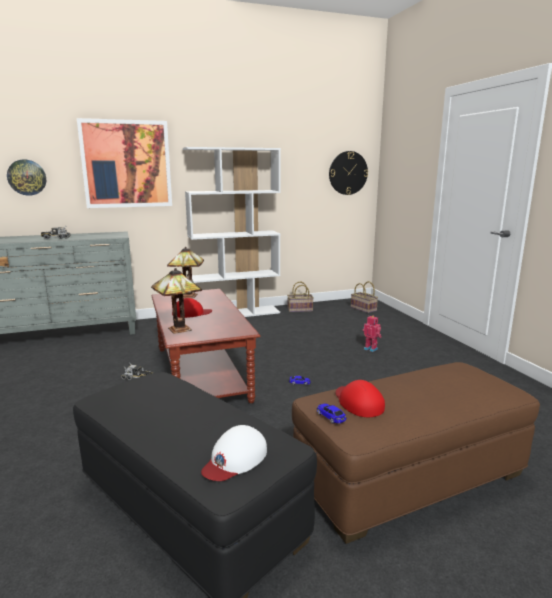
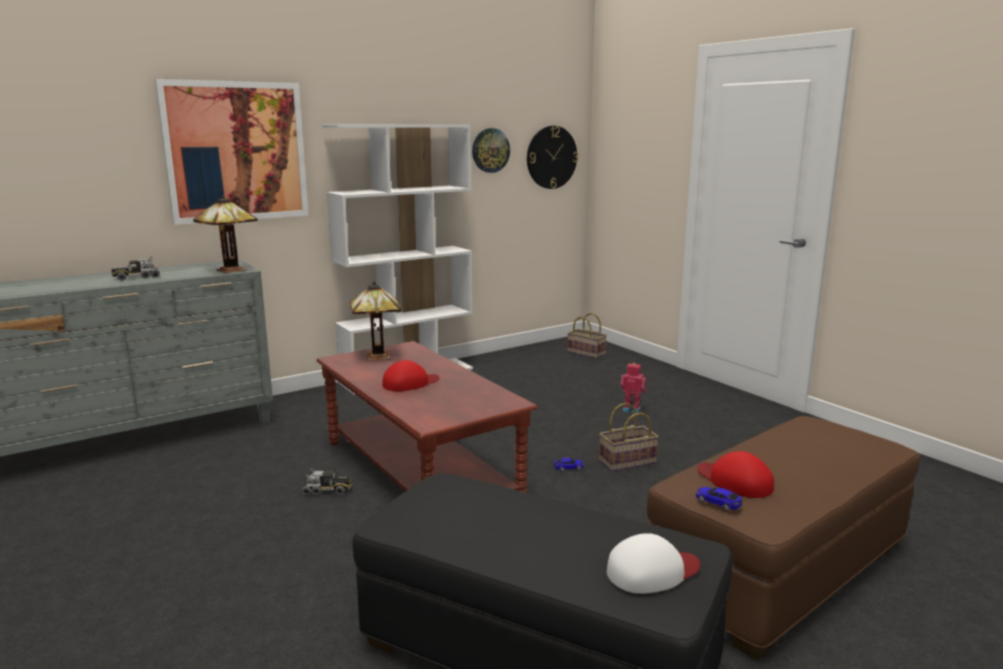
camera: 15 degrees left, 0 degrees up
(27, 177) = (71, 177): wall clock -> wall clock (490, 150)
(178, 330) = (417, 410): table lamp -> table lamp (230, 271)
(235, 459) = (652, 571): white cap -> white cap turned 135 degrees counterclockwise
(299, 310) = (497, 362): basket -> basket (626, 463)

